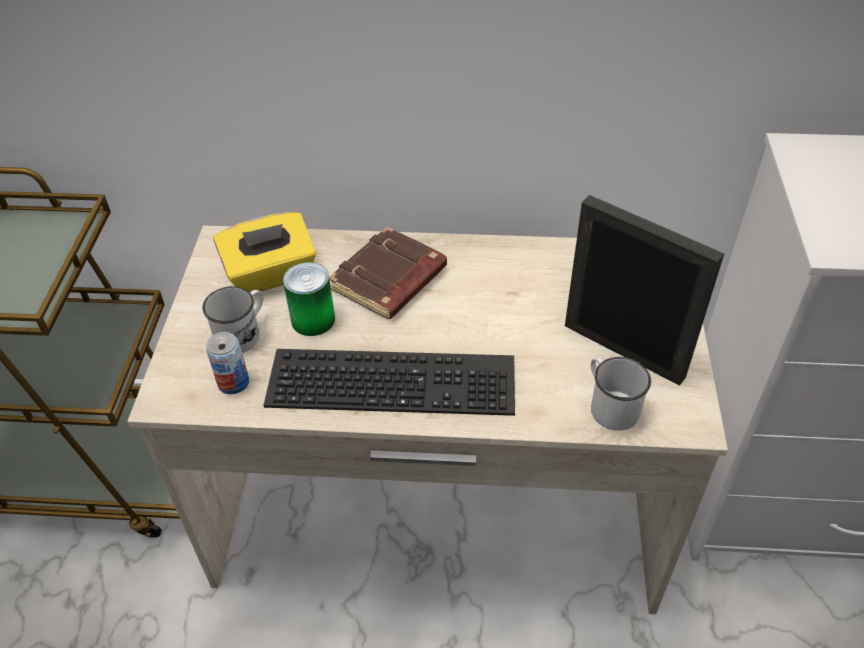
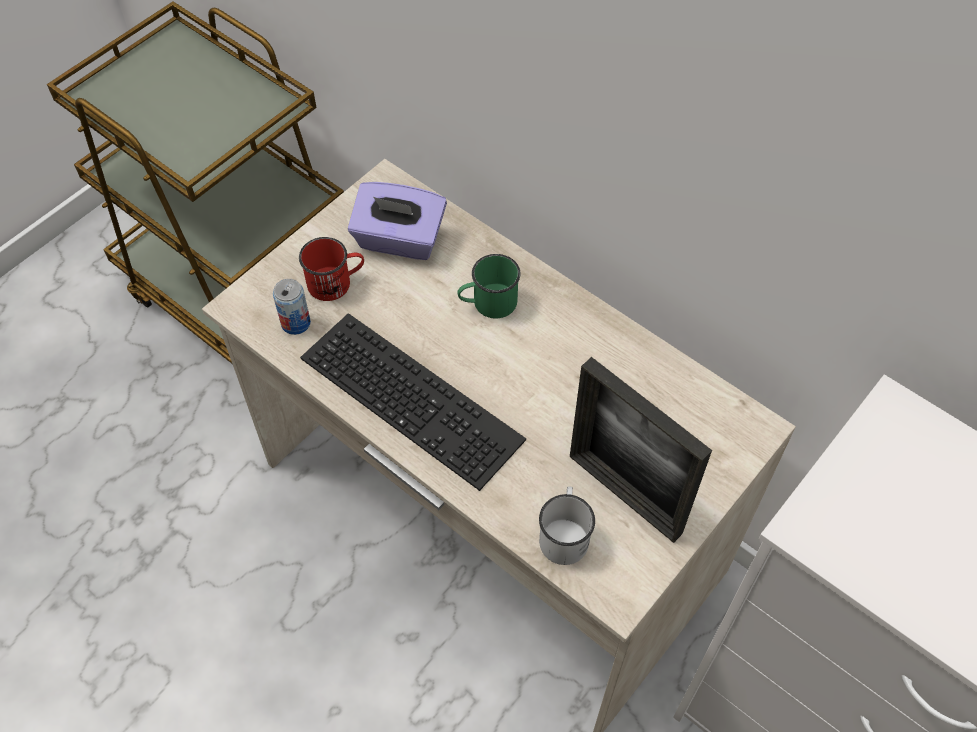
camera: 35 degrees right, 10 degrees up
(243, 333) = (336, 283): white mug -> red mug
(271, 275) = (399, 240): yellow tissue box -> purple tissue box
(313, 319) = (397, 303): can -> none
(389, 281) = (488, 303): brown book -> green mug
(623, 351) = (624, 494): picture frame -> picture frame turned 150 degrees clockwise

